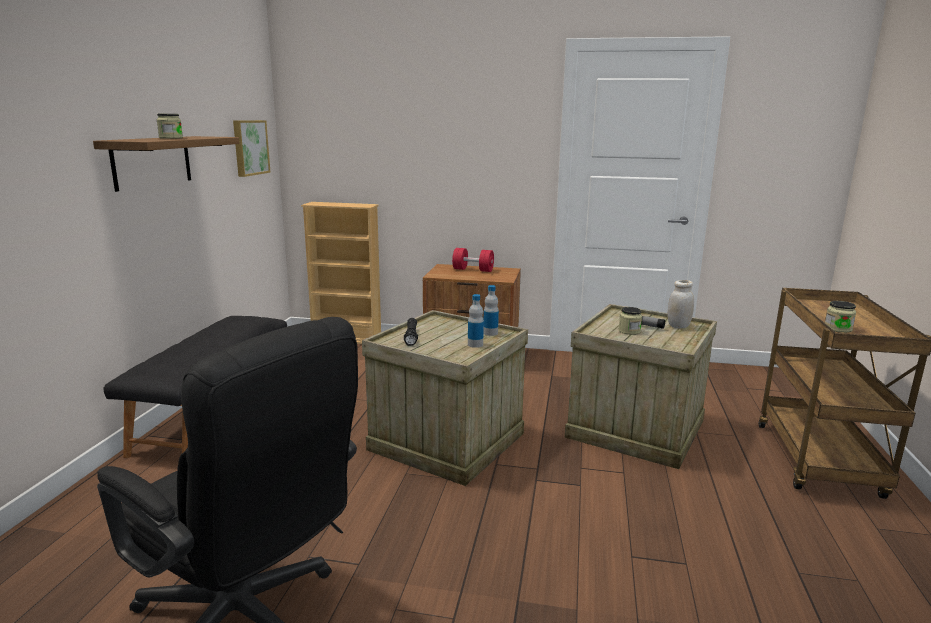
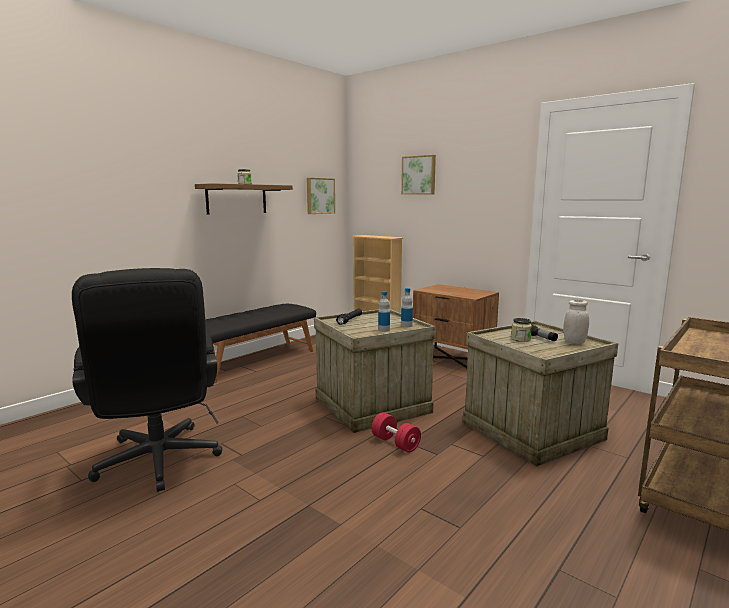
camera: 30 degrees right, 5 degrees down
(399, 119) = (419, 175): none -> picture
(473, 270) = (458, 289): red dumbbell -> red dumbbell (395, 443)
(837, 329) = (697, 353): jar -> none

